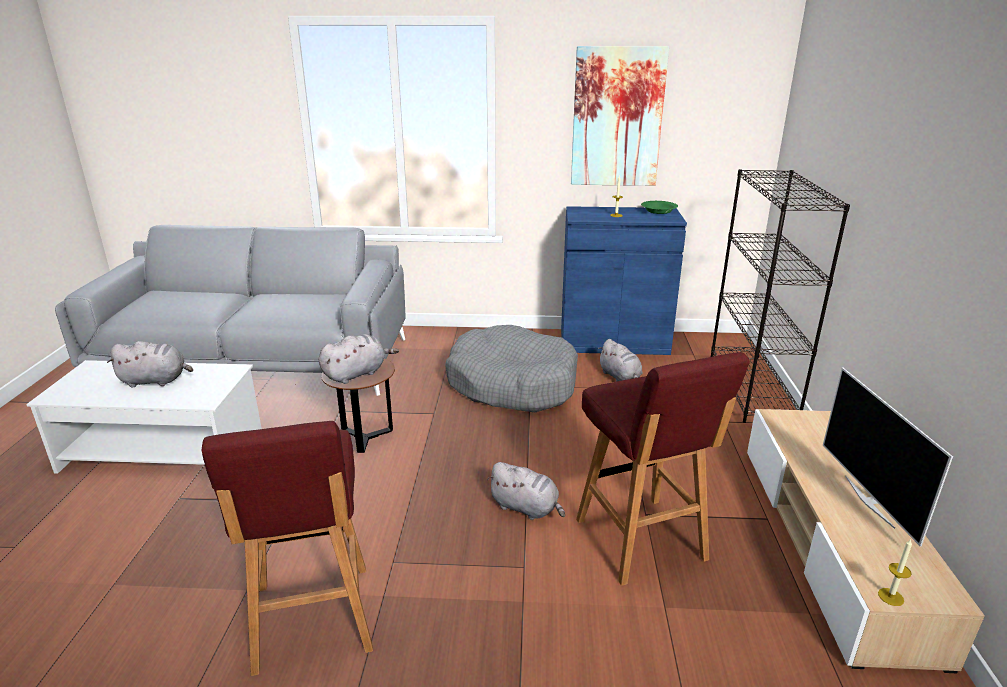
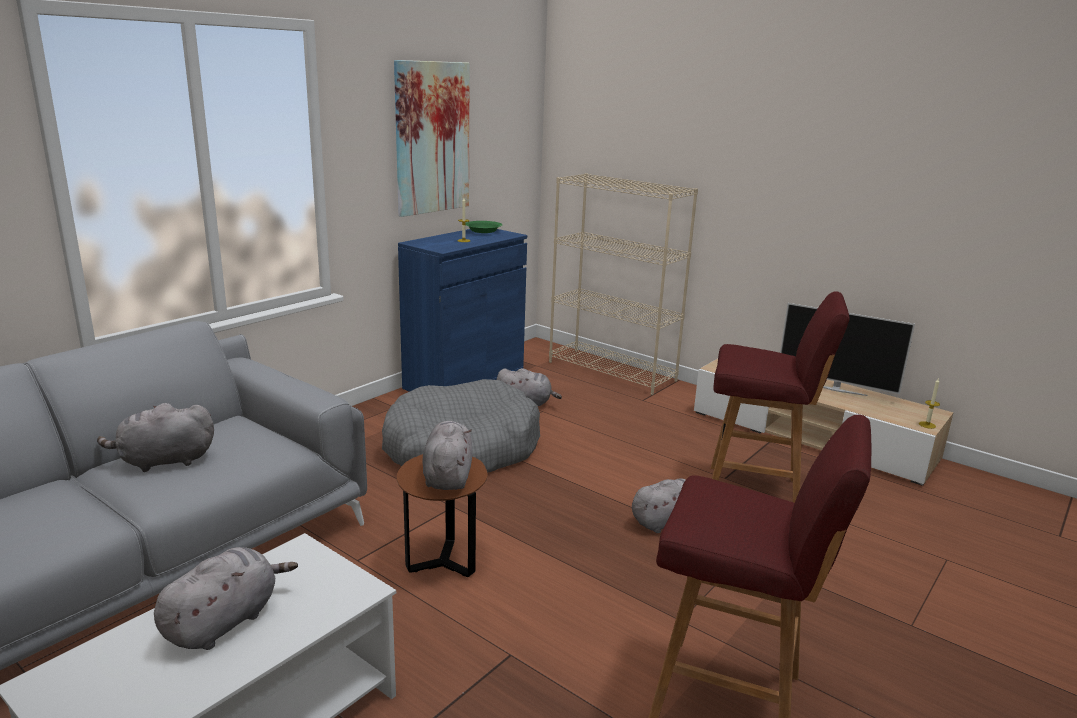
camera: 55 degrees left, 5 degrees down
(275, 302) = (163, 461): none -> grey plush toy
(752, 387) = (612, 371): black bookcase -> beige bookcase

